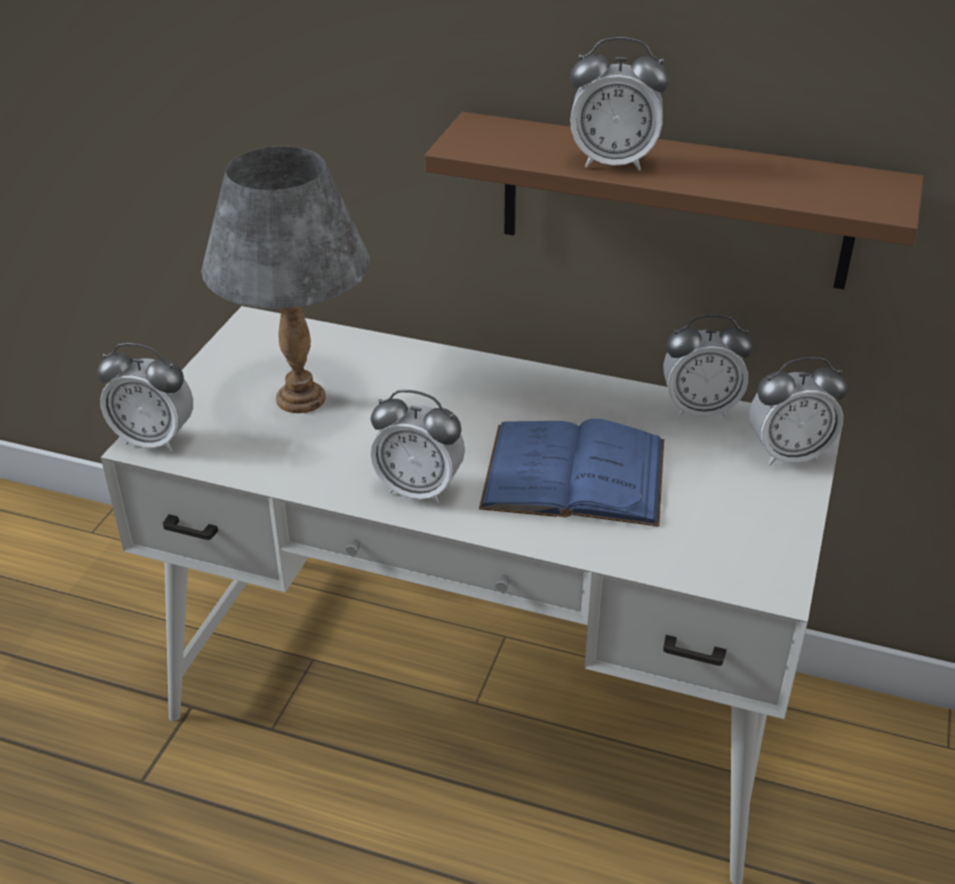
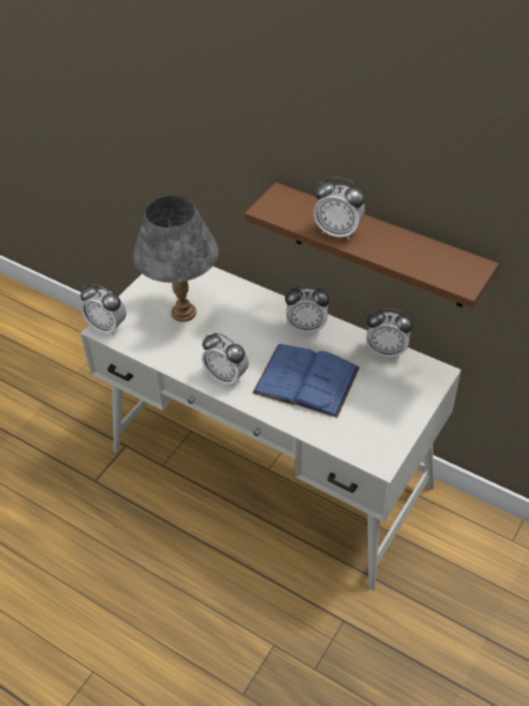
camera: 15 degrees right, 10 degrees up
(788, 454) = (421, 386): alarm clock -> alarm clock (306, 327)

